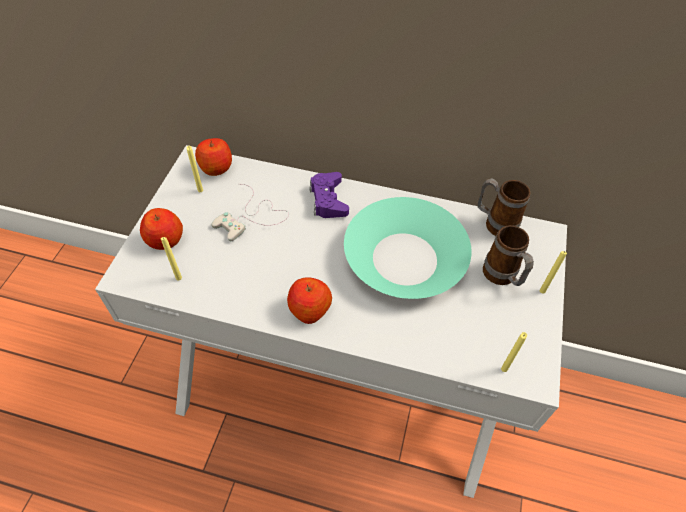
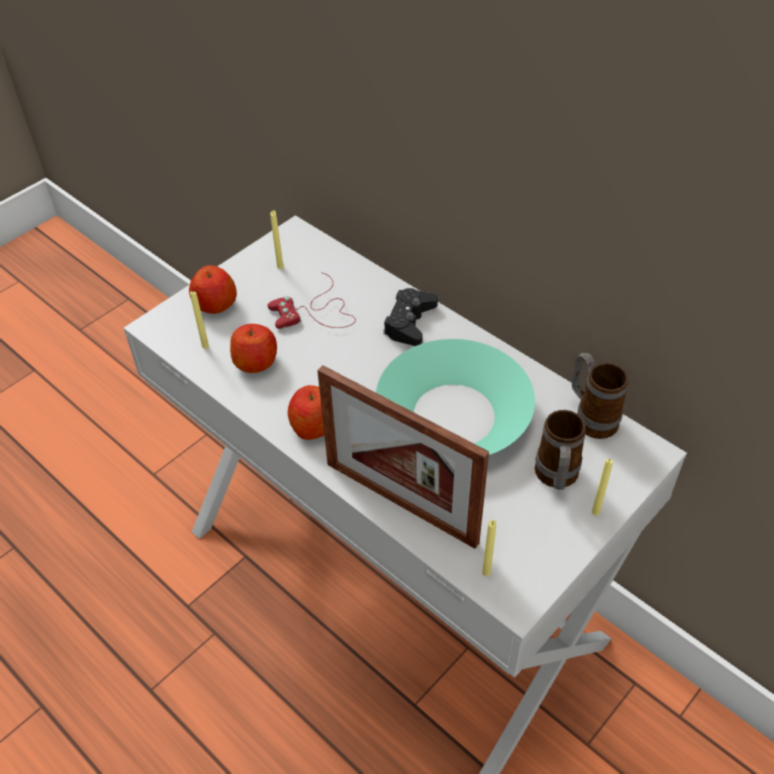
camera: 30 degrees right, 5 degrees down
(216, 167) = (311, 248): apple -> apple (256, 362)
(252, 217) = (315, 312): white game controller -> red game controller
(328, 200) = (409, 322): purple game controller -> black game controller
(411, 342) = (400, 502): none -> picture frame

